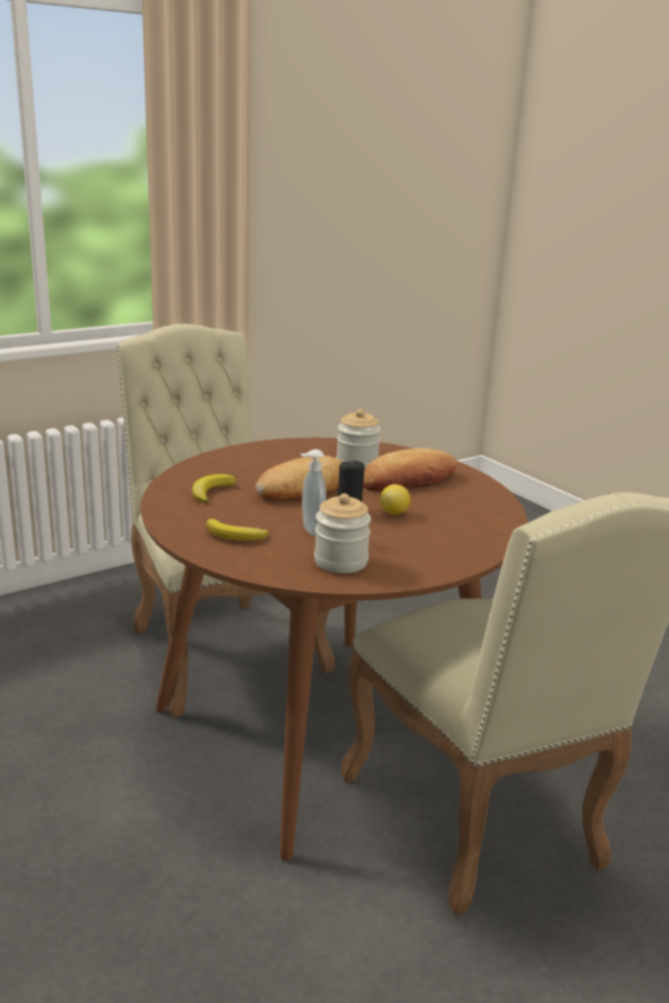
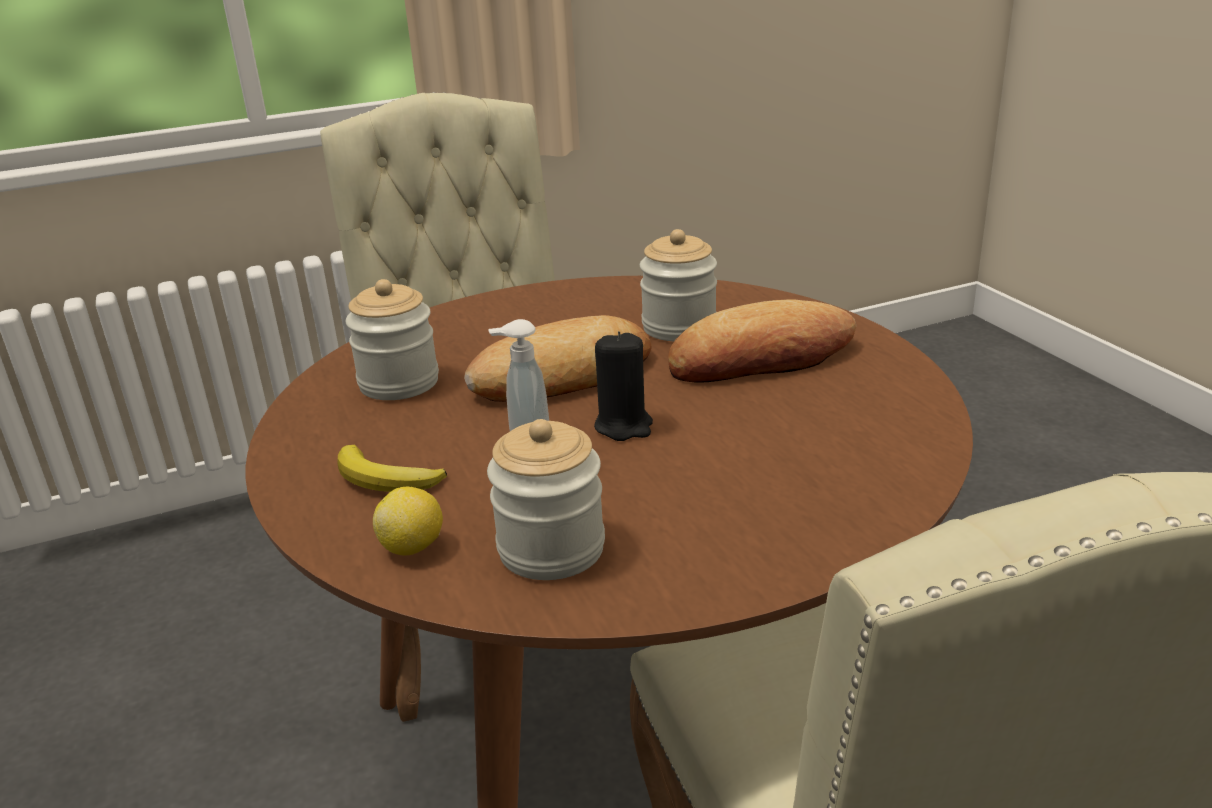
camera: 15 degrees right, 5 degrees up
(211, 492) = (399, 383): banana -> jar
(394, 513) = (706, 431): lemon -> lemon (413, 547)

